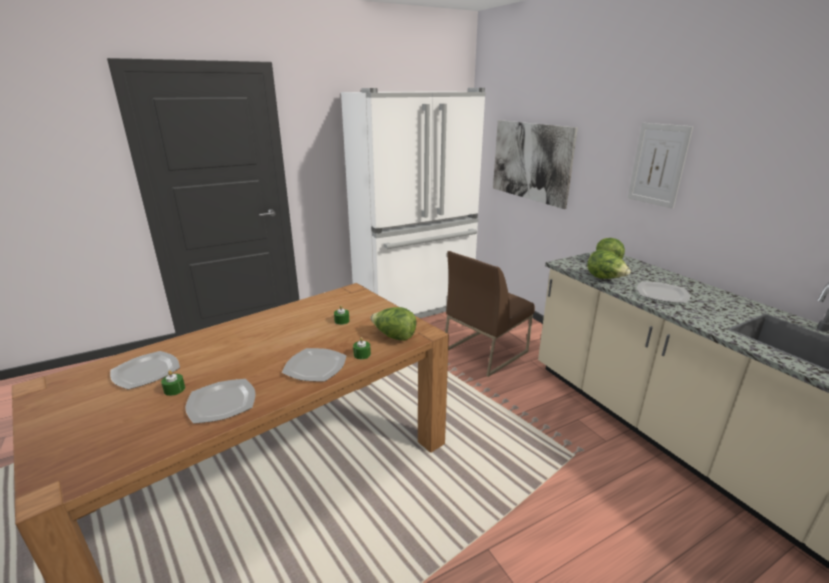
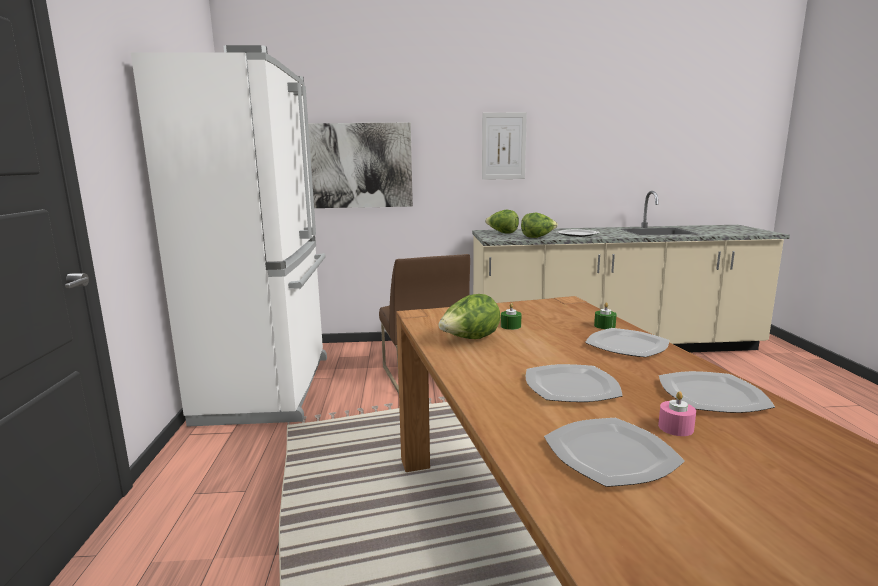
camera: 65 degrees left, 10 degrees down
(174, 389) = (675, 427): green candle -> pink candle
(232, 353) = (570, 386): none -> plate
(394, 337) = (569, 311): lettuce -> lettuce (469, 340)

